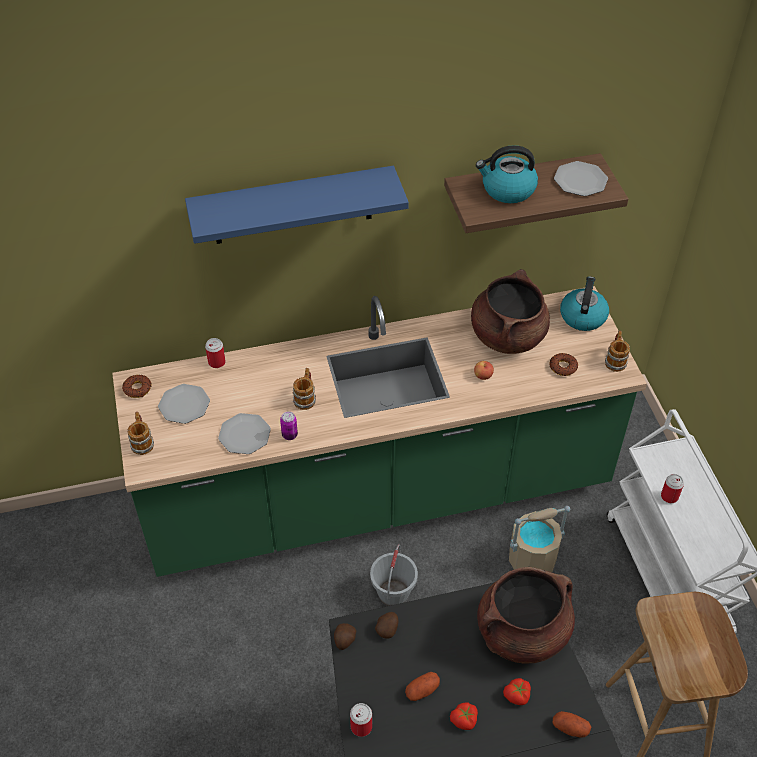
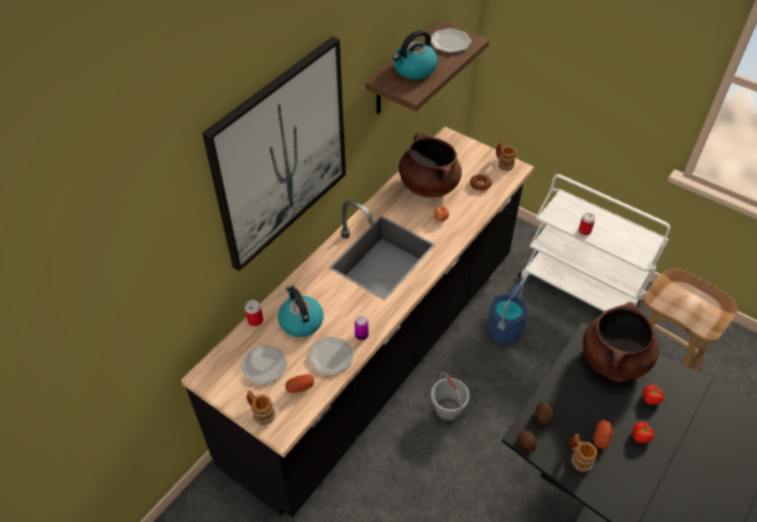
camera: 40 degrees left, 0 degrees up
(137, 388) = (214, 378): donut -> none
(292, 206) = (281, 155): blue shelf -> picture
(305, 397) = (345, 304): mug -> mug (578, 458)
(361, 726) = (593, 489): can -> none
(378, 495) = (378, 356): green counter -> black counter
(531, 559) = (504, 330): beige bucket -> blue bucket
(570, 728) = (695, 394): potato -> potato (300, 387)
(582, 316) = (458, 148): kettle -> kettle (301, 321)

